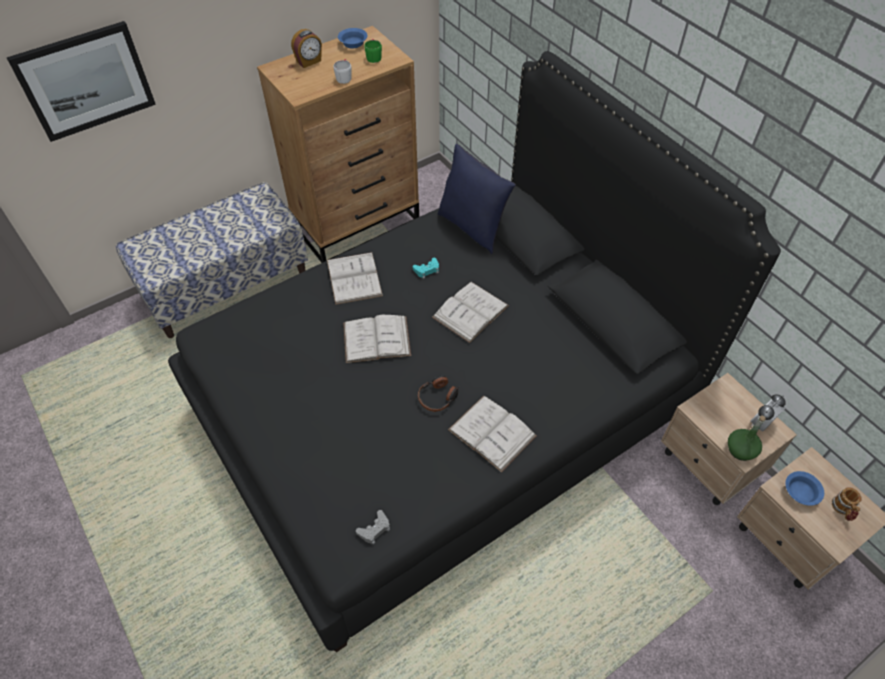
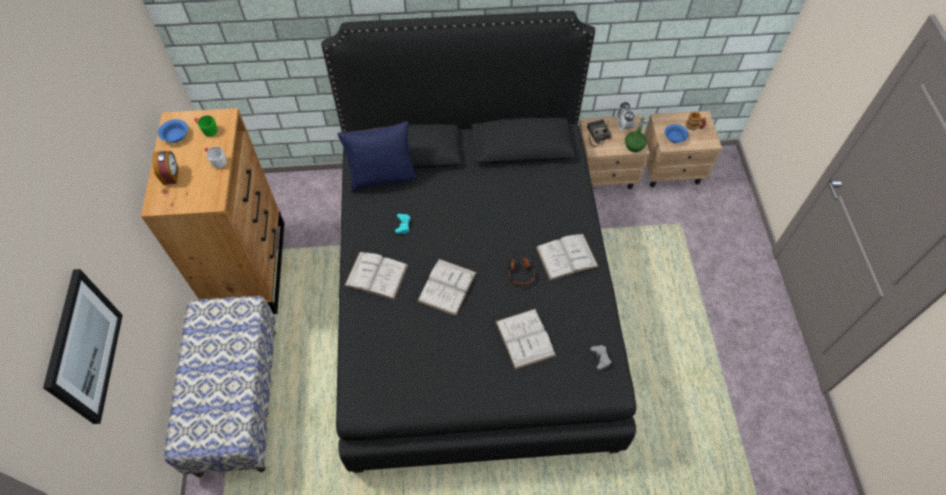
camera: 60 degrees left, 5 degrees up
(470, 311) = (461, 218): white book -> white book (525, 338)
(719, 401) = (597, 135): none -> radio

